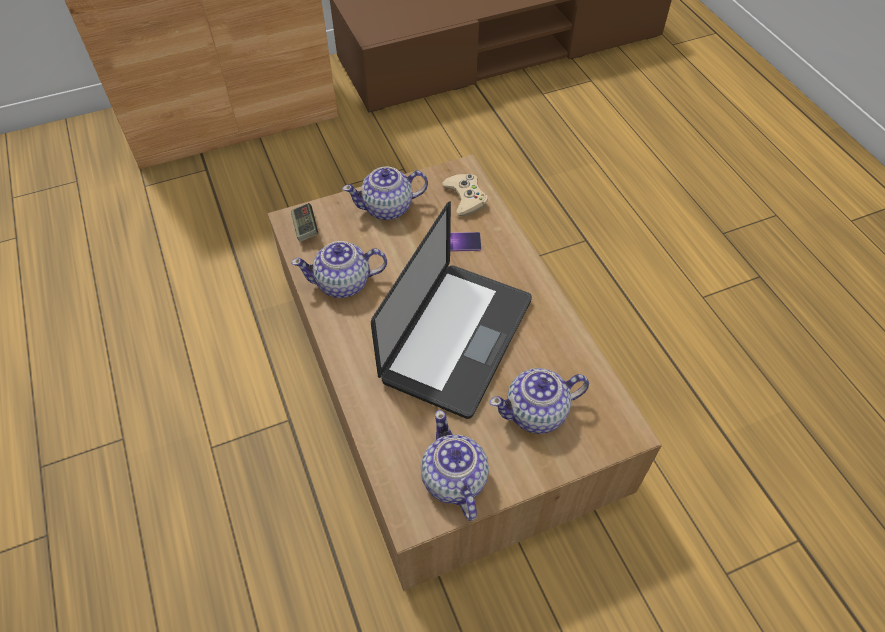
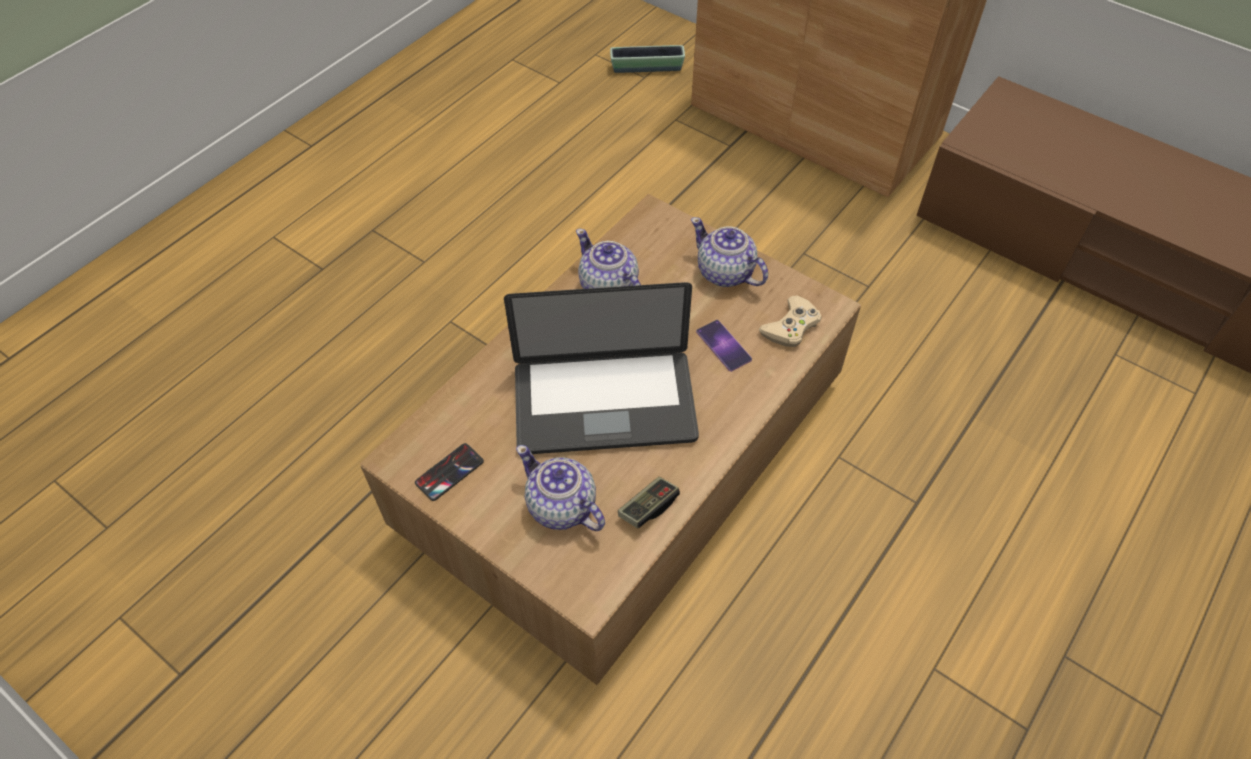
camera: 60 degrees right, 0 degrees up
(68, 174) = (647, 68): none -> planter
(305, 228) = (651, 227): game controller -> game controller (648, 507)
(453, 480) = (449, 472): teapot -> phone

